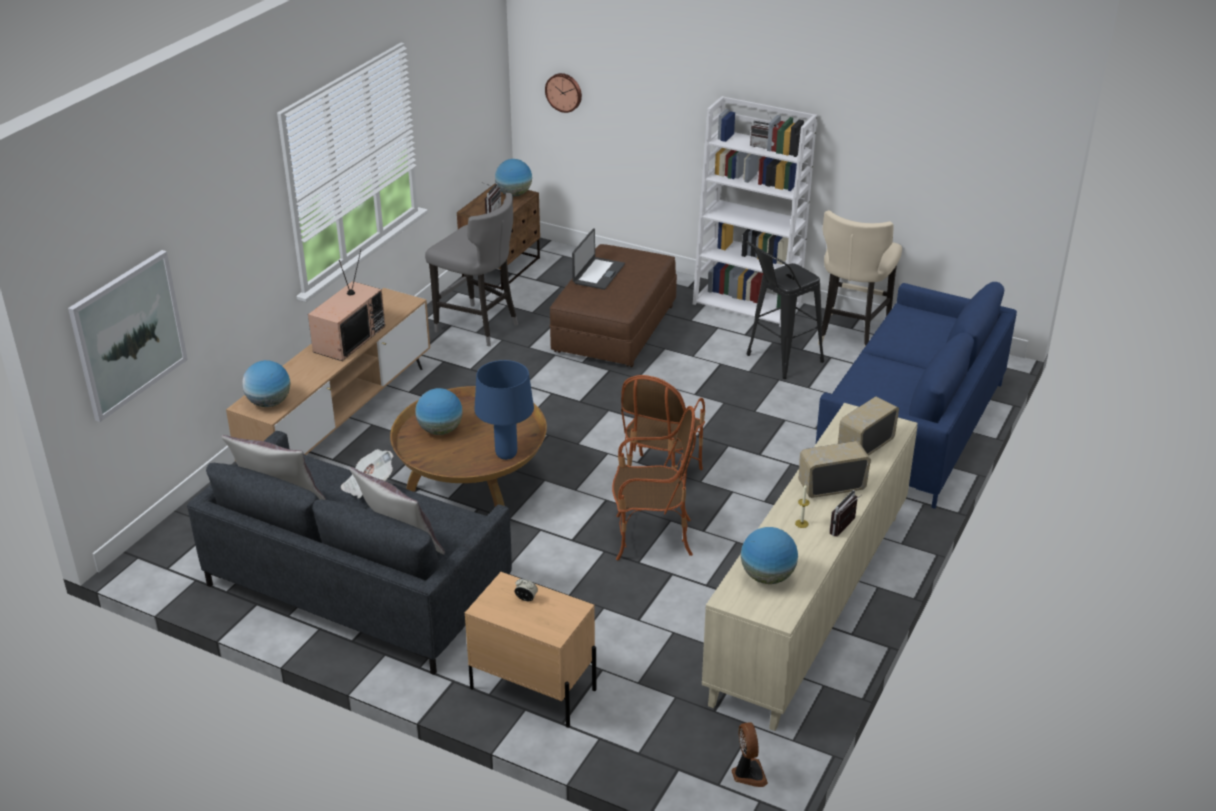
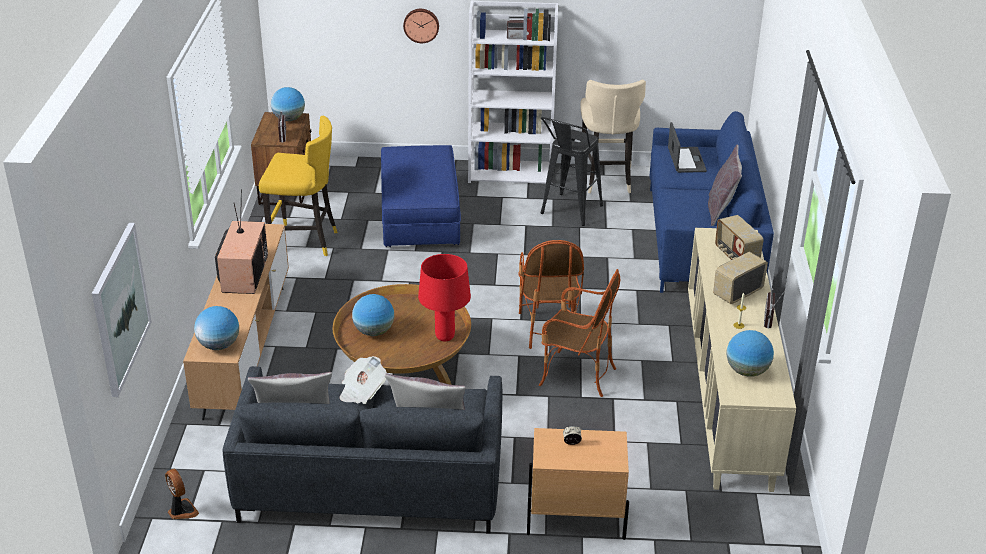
camera: 25 degrees left, 0 degrees up
(478, 327) = (304, 242): grey stool -> yellow stool
(507, 454) = (445, 337): blue table lamp -> red table lamp
(564, 92) = (317, 20): wall clock -> wall clock (421, 25)
(598, 274) = (403, 172): laptop -> laptop (686, 160)
(614, 328) = (419, 216): brown ottoman -> blue ottoman
(651, 538) = (576, 375): armchair -> armchair turned 45 degrees clockwise
(748, 774) = (778, 529): fan -> fan (181, 511)
(865, 446) = (736, 256): radio -> radio turned 45 degrees counterclockwise
(912, 394) = (721, 211): none -> grey pillow

